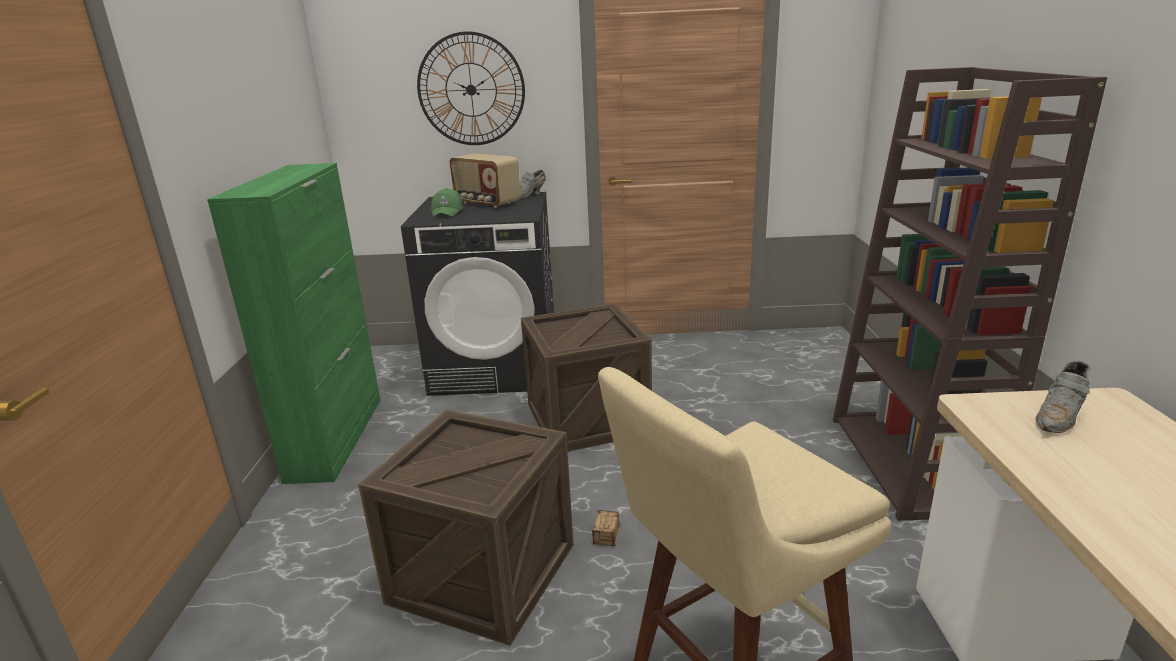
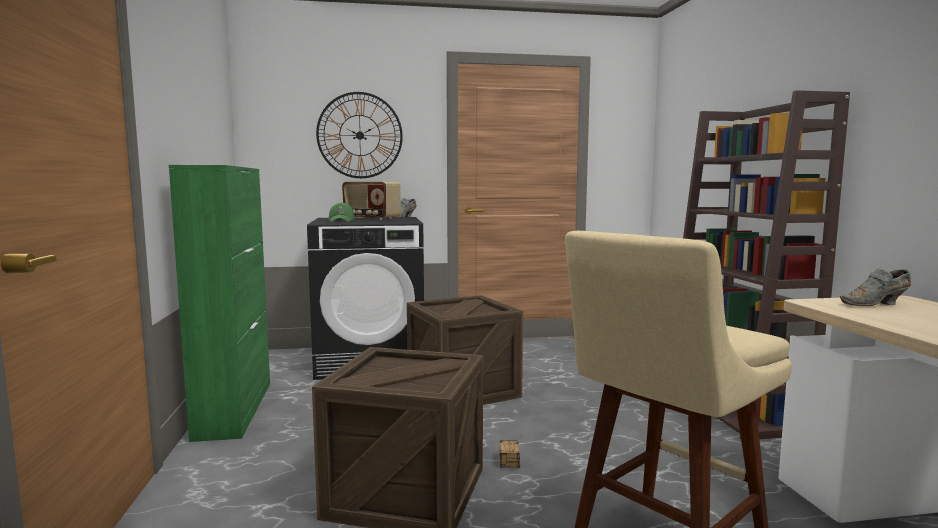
camera: 10 degrees left, 15 degrees down
(1060, 416) = (876, 305): grey shoe -> grey shoe turned 45 degrees clockwise

